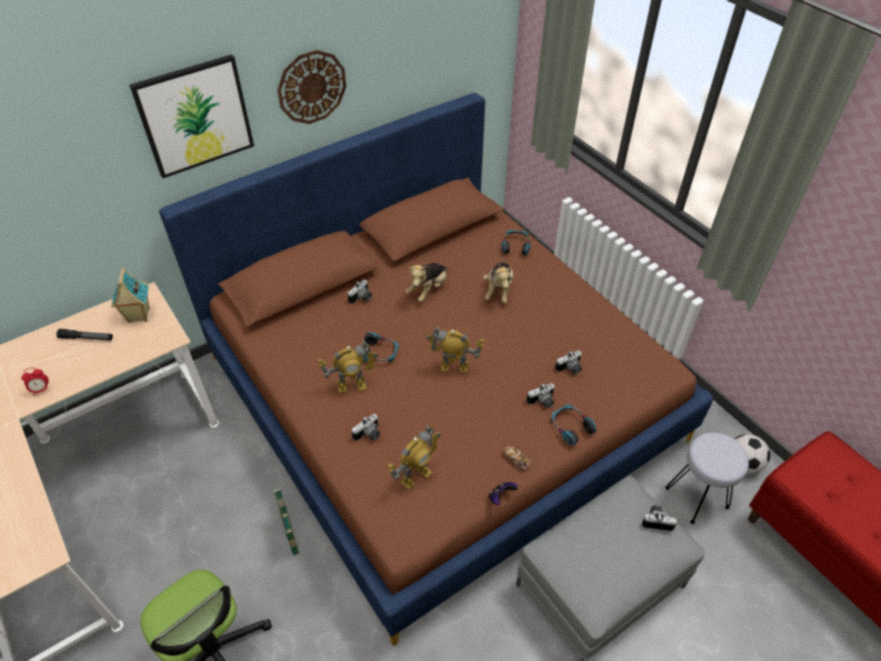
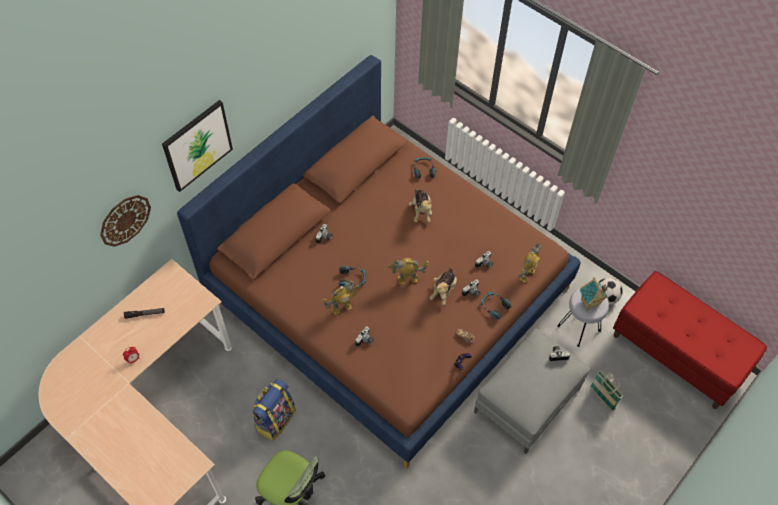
camera: 15 degrees left, 10 degrees up
(138, 316) = (174, 289): toy house -> toy house (589, 303)
(235, 528) = (275, 419): none -> backpack
(291, 535) = (315, 414): basket -> basket (602, 398)
(312, 87) = (266, 97): wall clock -> wall clock (125, 220)
(416, 477) = (405, 362): toy robot -> toy robot (527, 274)
(428, 289) = (370, 220): plush toy -> plush toy (443, 290)

